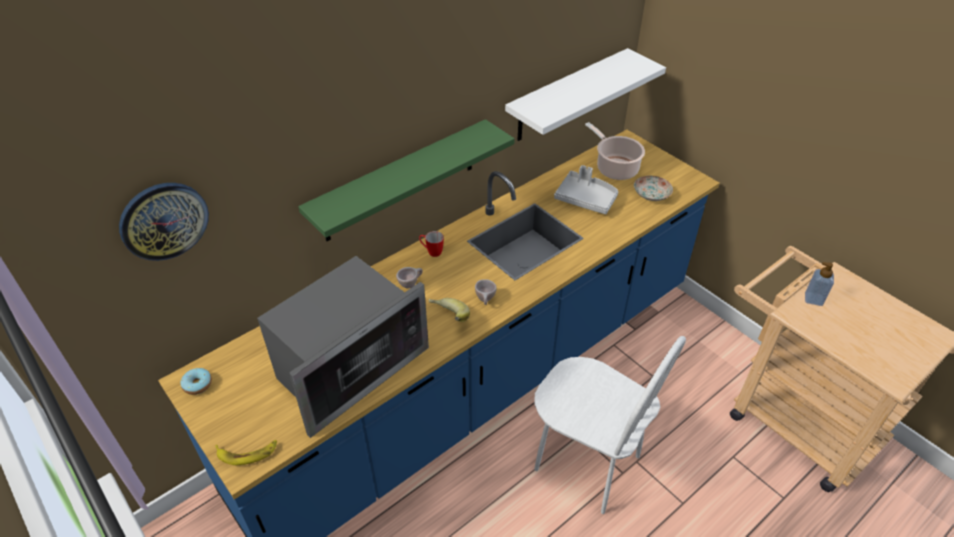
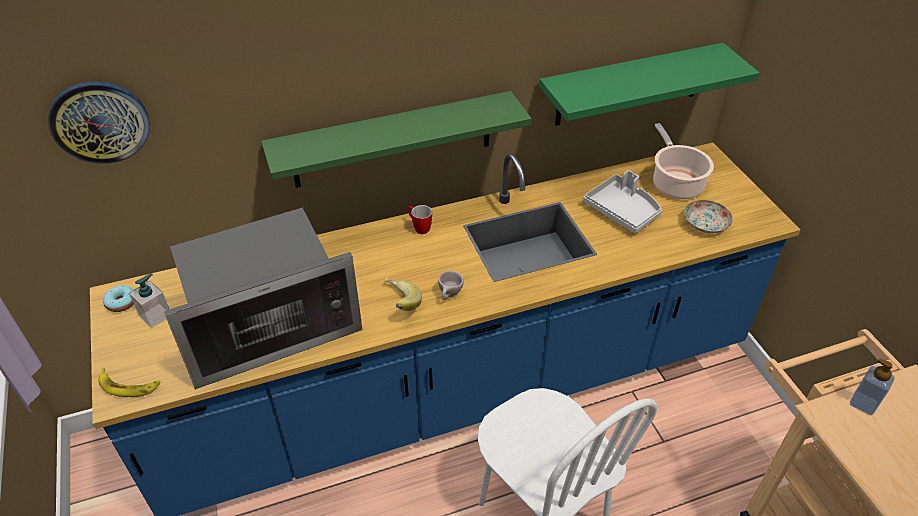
camera: 20 degrees right, 0 degrees up
(237, 387) = (155, 315): none -> soap dispenser
(410, 284) = (379, 256): beige cup -> none
(567, 95) = (629, 85): white shelf -> green shelf

